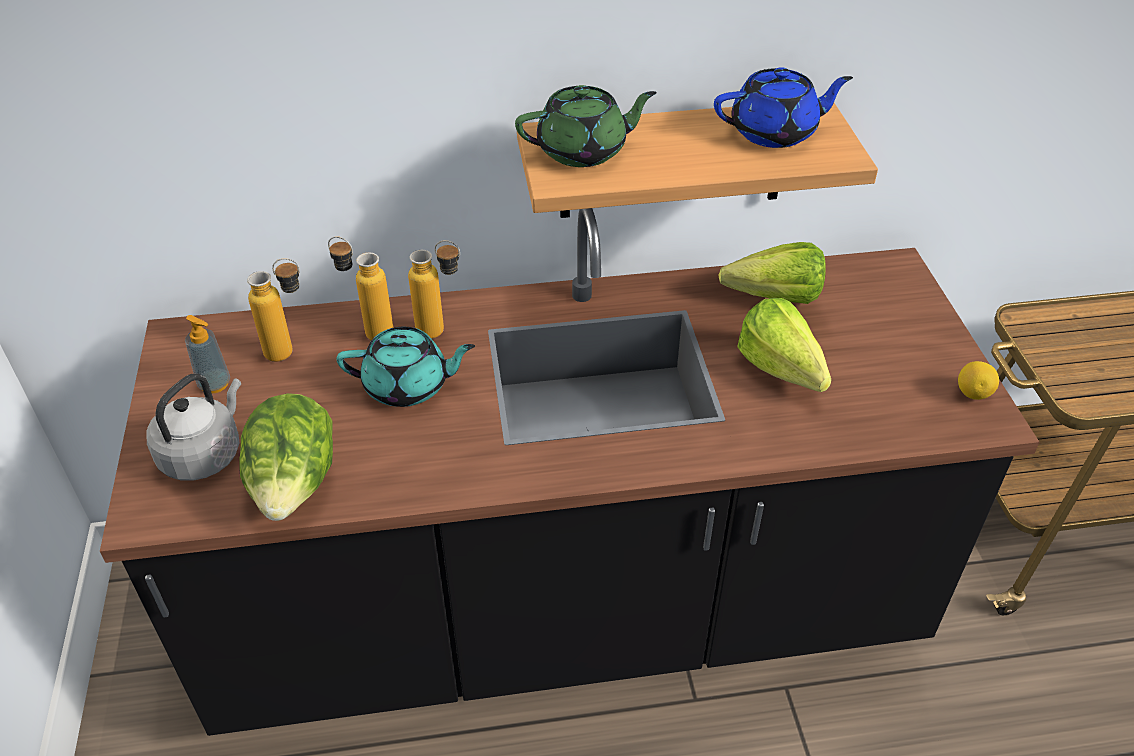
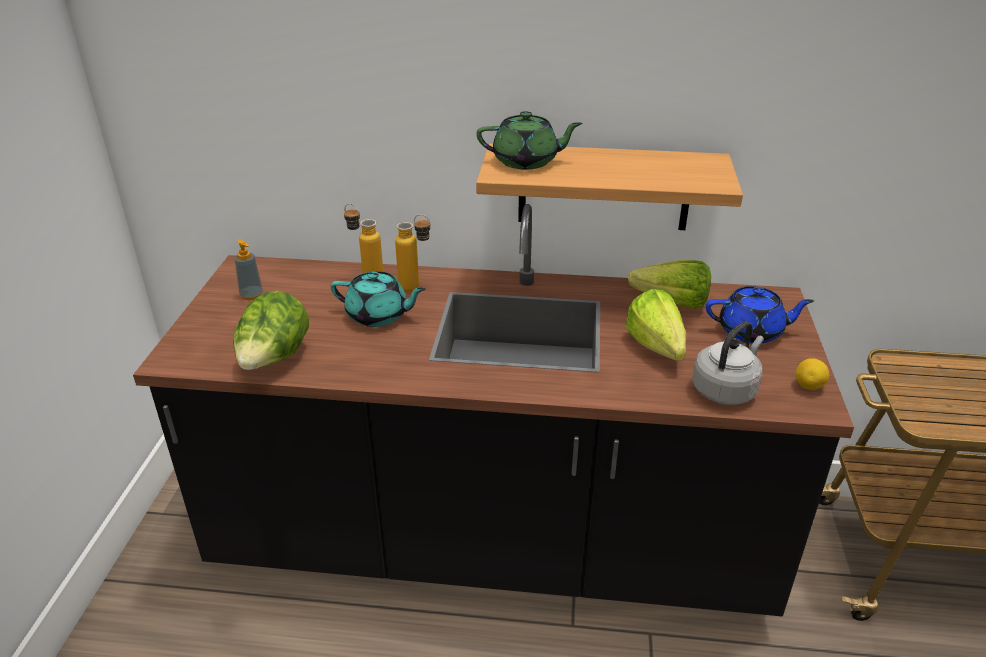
camera: 15 degrees right, 10 degrees down
(204, 454) = (225, 332): grey kettle -> grey kettle (725, 389)
(291, 352) = (309, 285): bottle -> none
(775, 132) = (674, 166): blue teapot -> blue teapot (751, 332)

